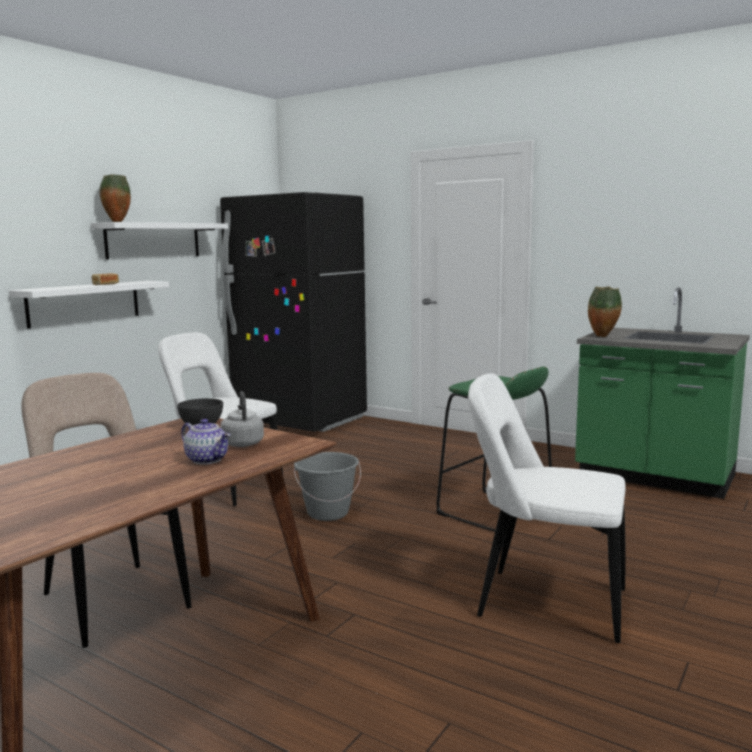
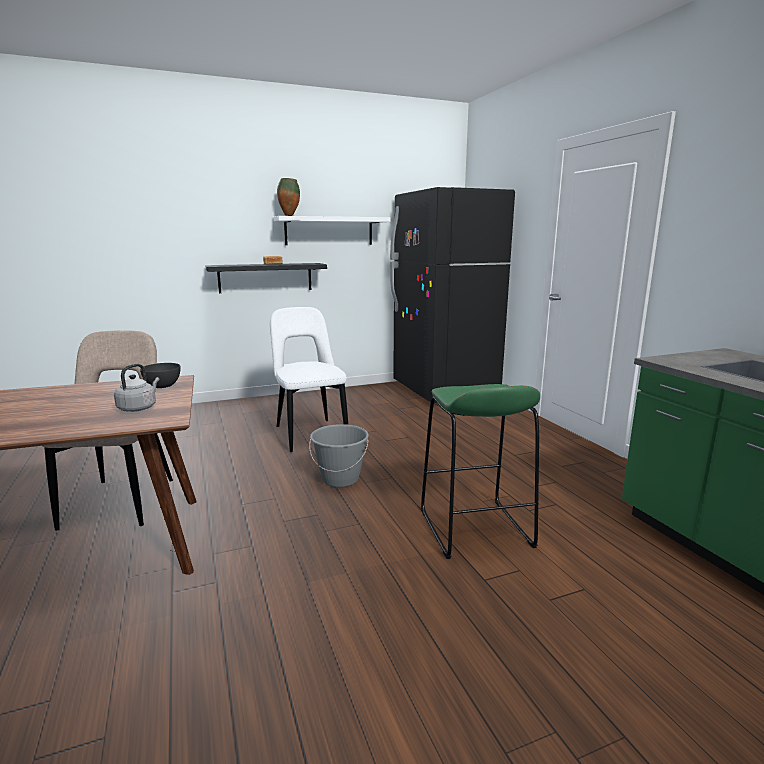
camera: 35 degrees right, 5 degrees up
(84, 303) = (265, 277): white shelf -> black shelf
(208, 459) = (82, 417): teapot -> none
(544, 602) = (370, 653): white chair -> none
(603, 336) = (677, 360): vase -> none

